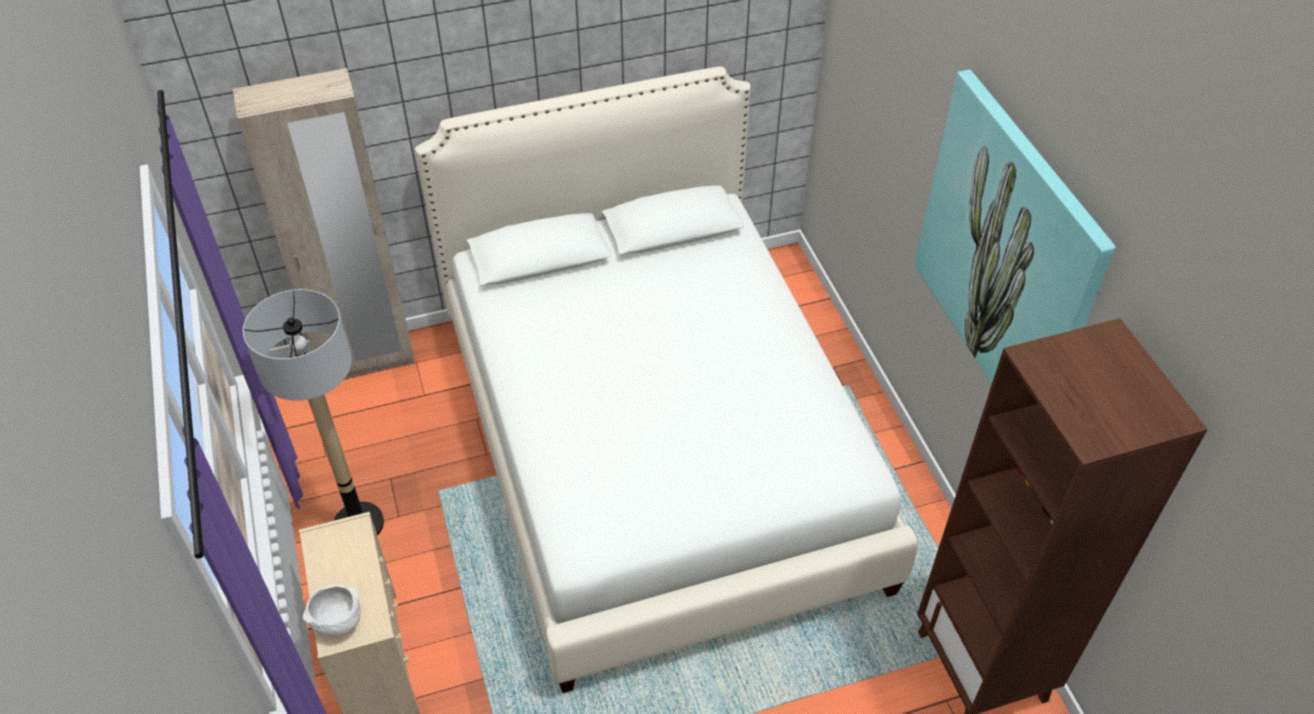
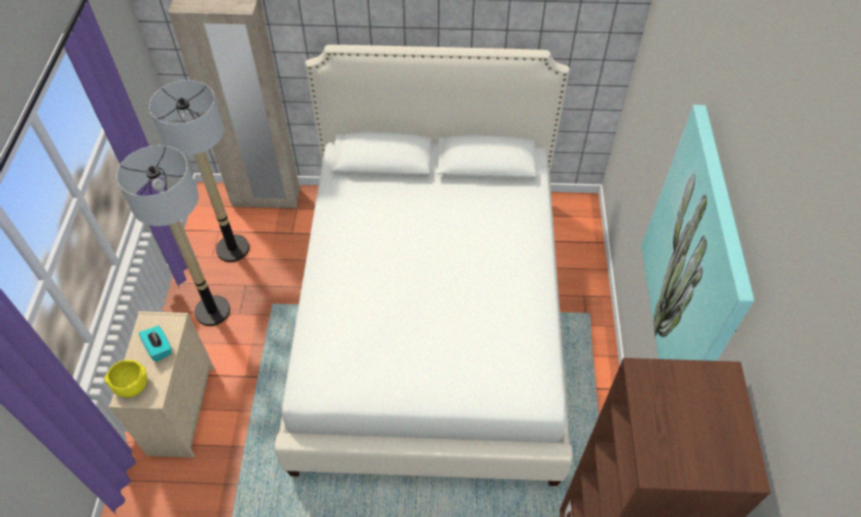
camera: 20 degrees right, 5 degrees up
(337, 623) = (131, 386): white bowl -> yellow bowl
(349, 437) = (232, 249): none -> floor lamp
(352, 566) = (159, 348): none -> turquoise tissue box

